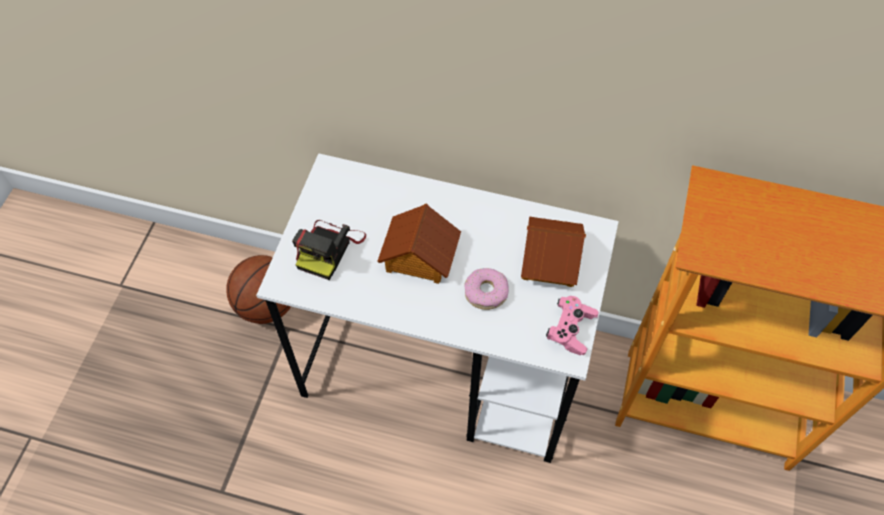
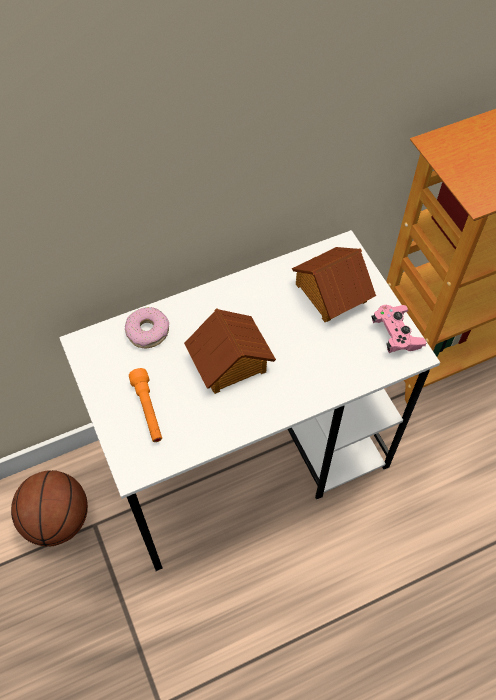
camera: 40 degrees left, 0 degrees up
(329, 249) = (148, 410): camera -> orange flashlight
(486, 292) = (309, 352): donut -> donut (148, 331)

